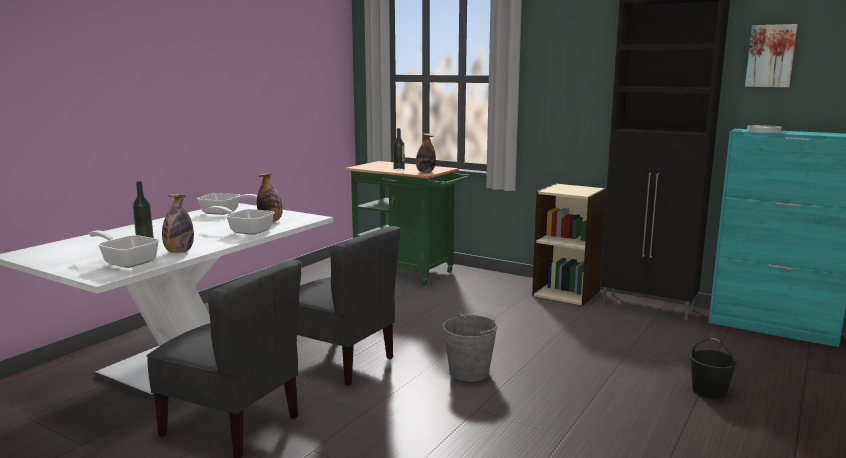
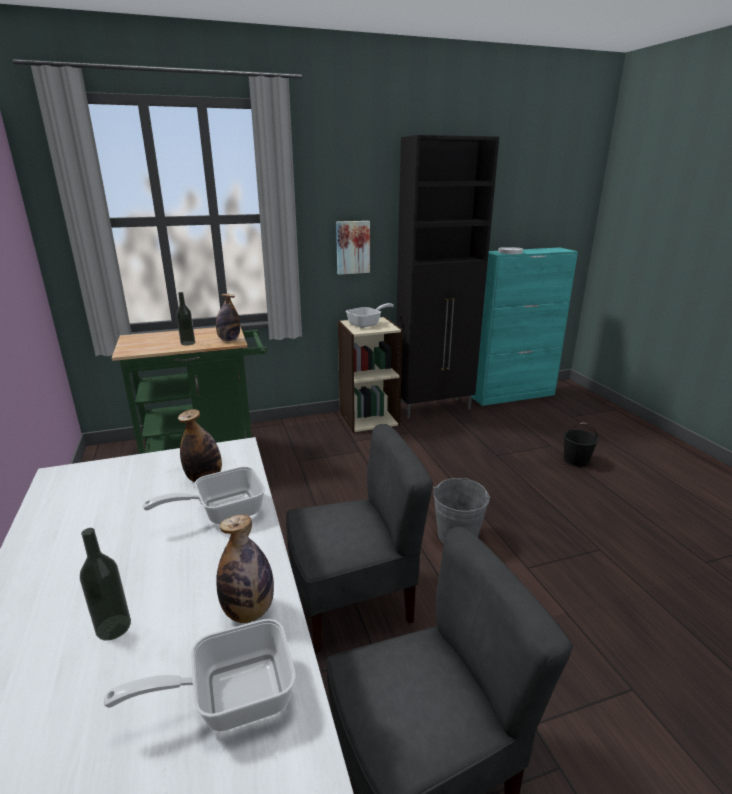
camera: 50 degrees left, 10 degrees up
(225, 212) = (88, 495): frying pan -> frying pan (367, 324)
(770, 56) = (501, 190): picture -> picture (352, 247)

